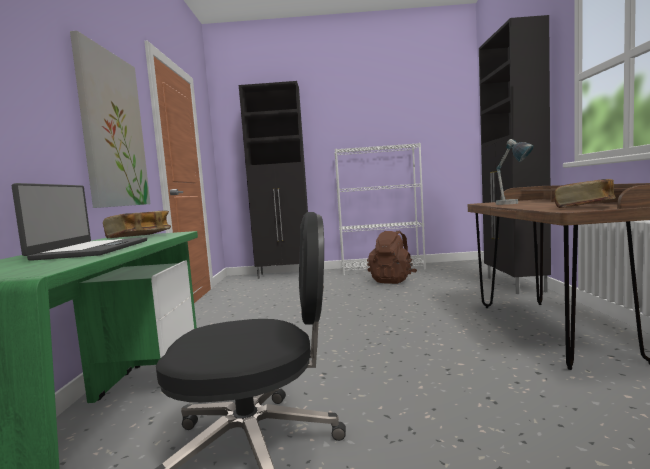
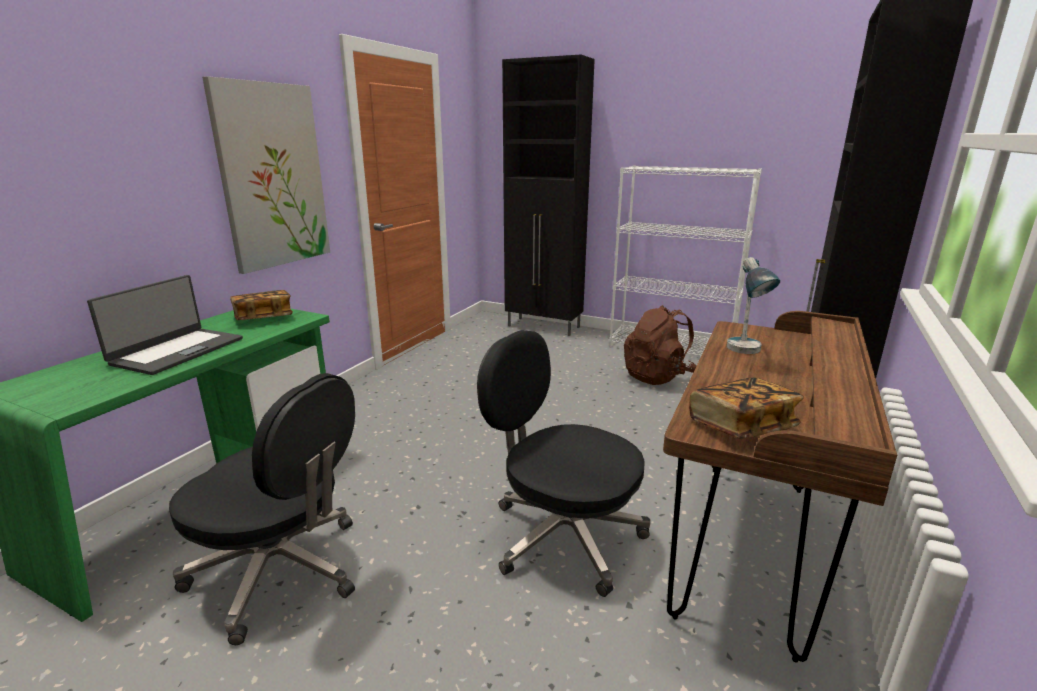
camera: 25 degrees right, 15 degrees up
(448, 356) = (563, 535): none -> black office chair

